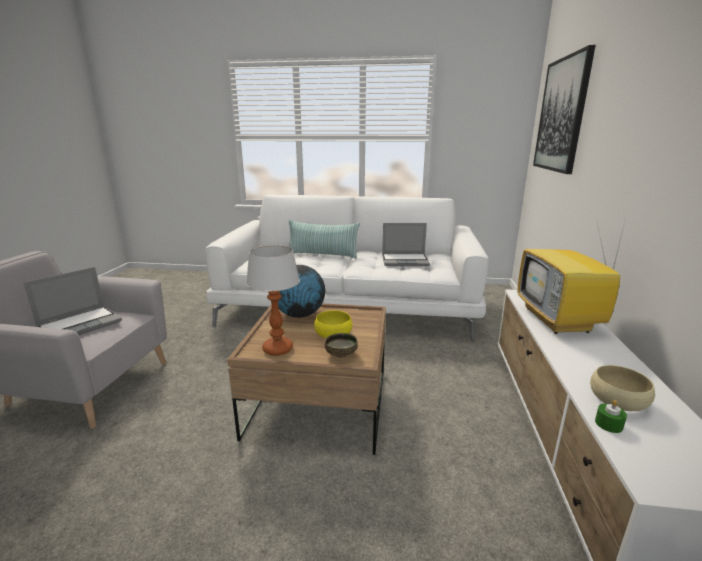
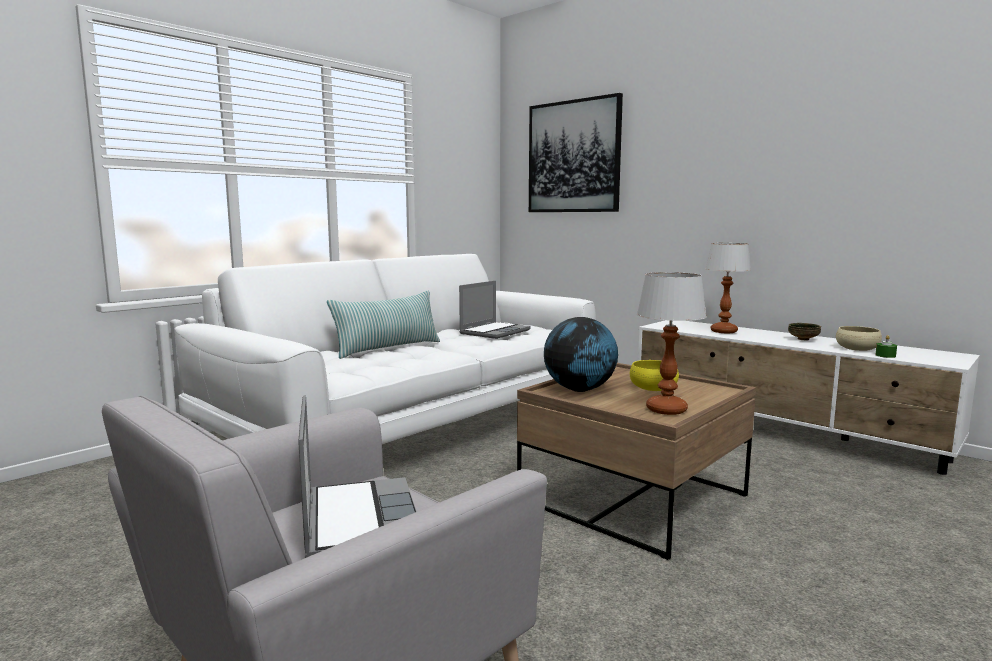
camera: 55 degrees left, 10 degrees down
(341, 355) = (707, 393): bowl -> bowl (804, 339)
(559, 321) = (724, 331): television -> table lamp

